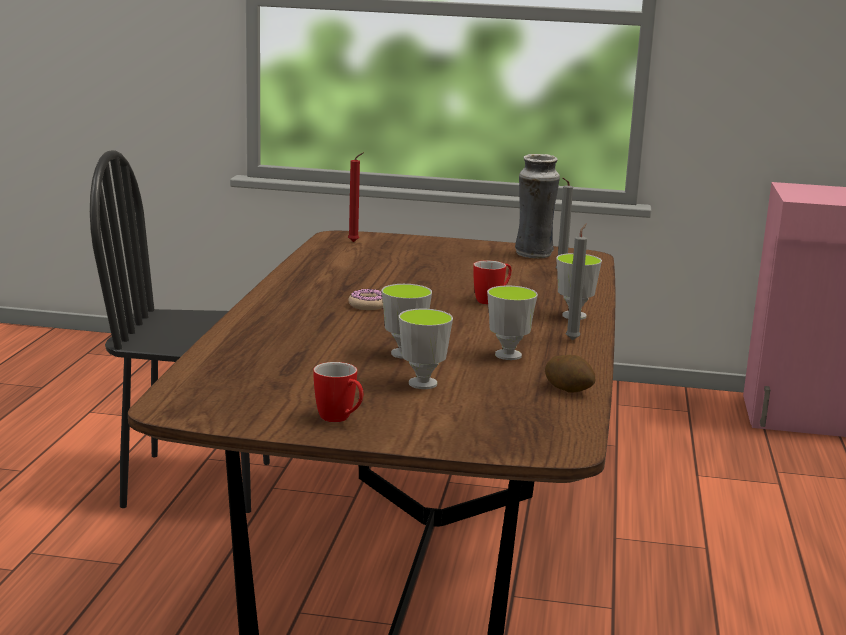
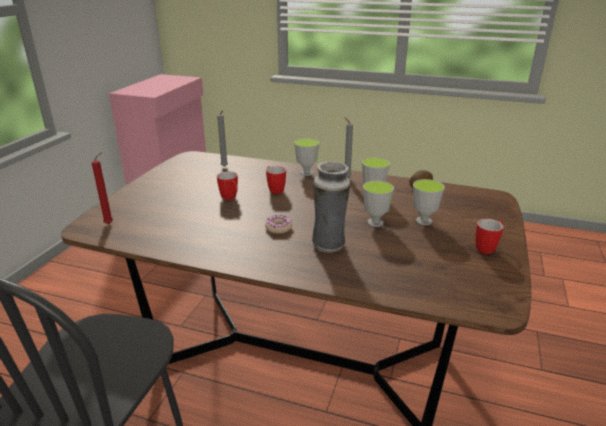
camera: 80 degrees left, 10 degrees up
(447, 281) = (230, 198): none -> mug
(533, 255) = (182, 169): vase -> vase (329, 245)

